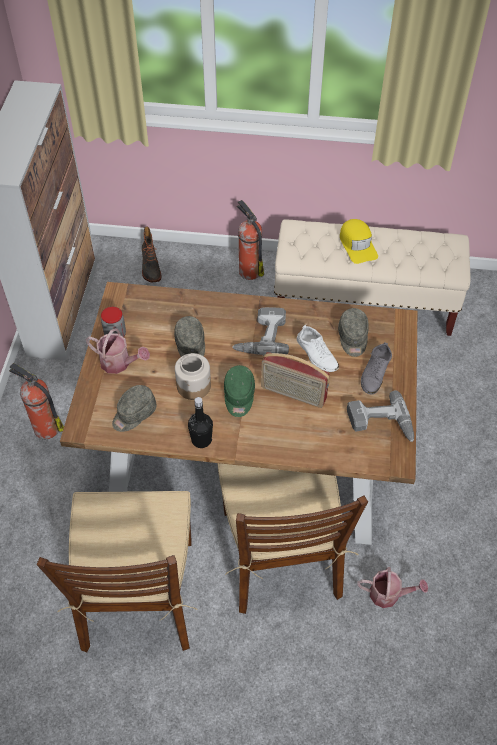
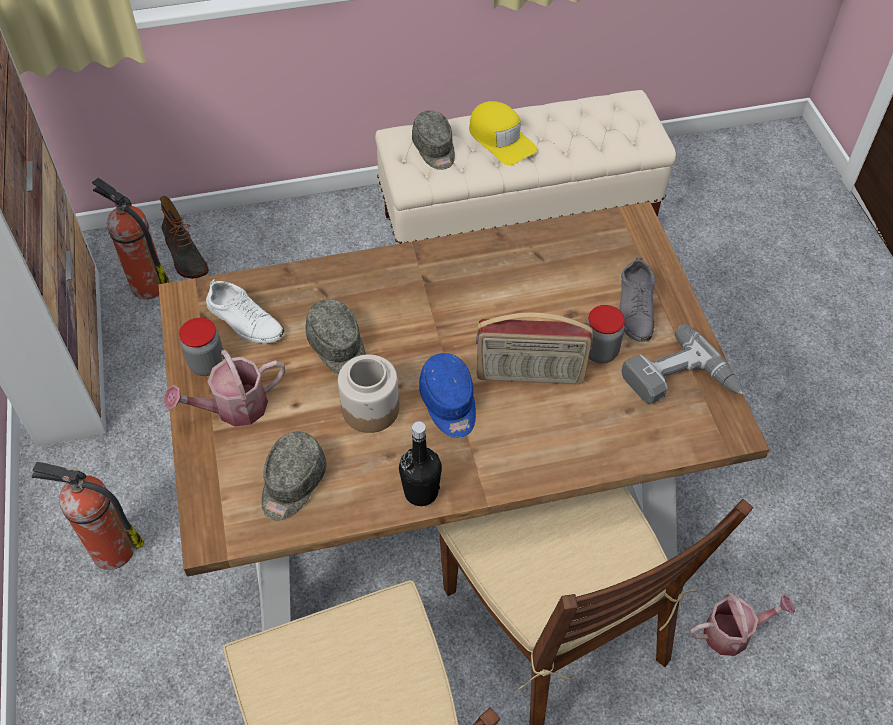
camera: 20 degrees left, 0 degrees up
(119, 363) = (233, 408): watering can -> watering can turned 150 degrees clockwise
(239, 396) = (449, 404): green cap -> blue cap
(249, 270) = (335, 224): fire extinguisher -> fire extinguisher (147, 285)
(261, 336) = (441, 302): power drill -> none
(316, 354) = (537, 305): white shoe -> white shoe (245, 321)
(341, 392) = (600, 351): none -> jar
(353, 338) = (579, 266): grey cap -> grey cap (434, 149)

